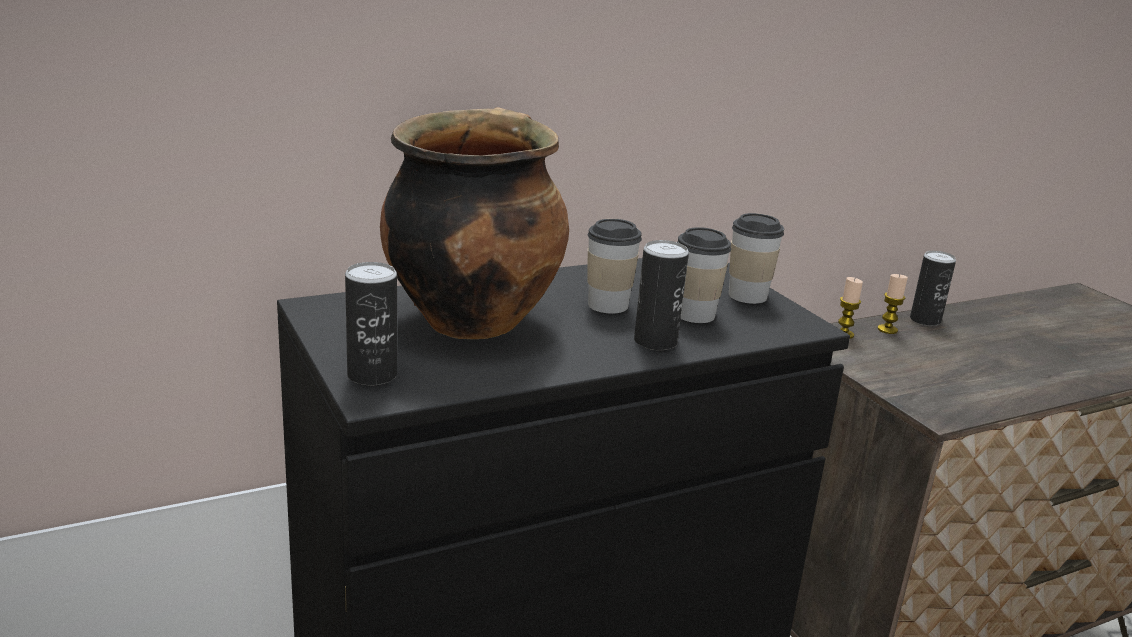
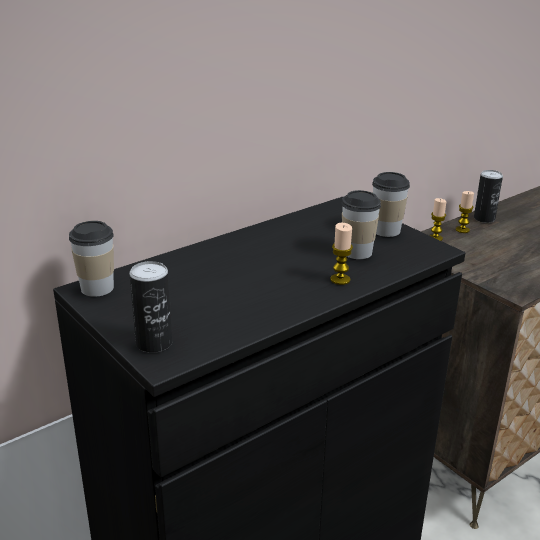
camera: 10 degrees left, 5 degrees up
(472, 318) = (204, 281): cooking pot -> none
(608, 305) = (295, 254): cup -> cup (97, 288)
(655, 342) = (340, 279): can -> candle

